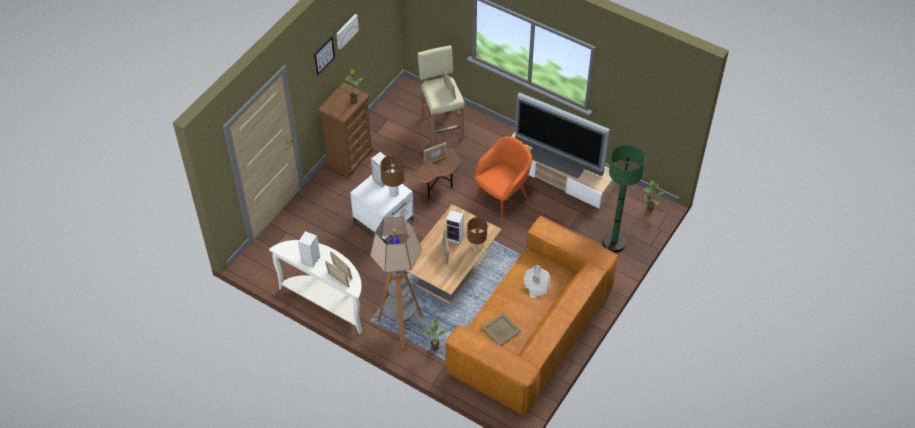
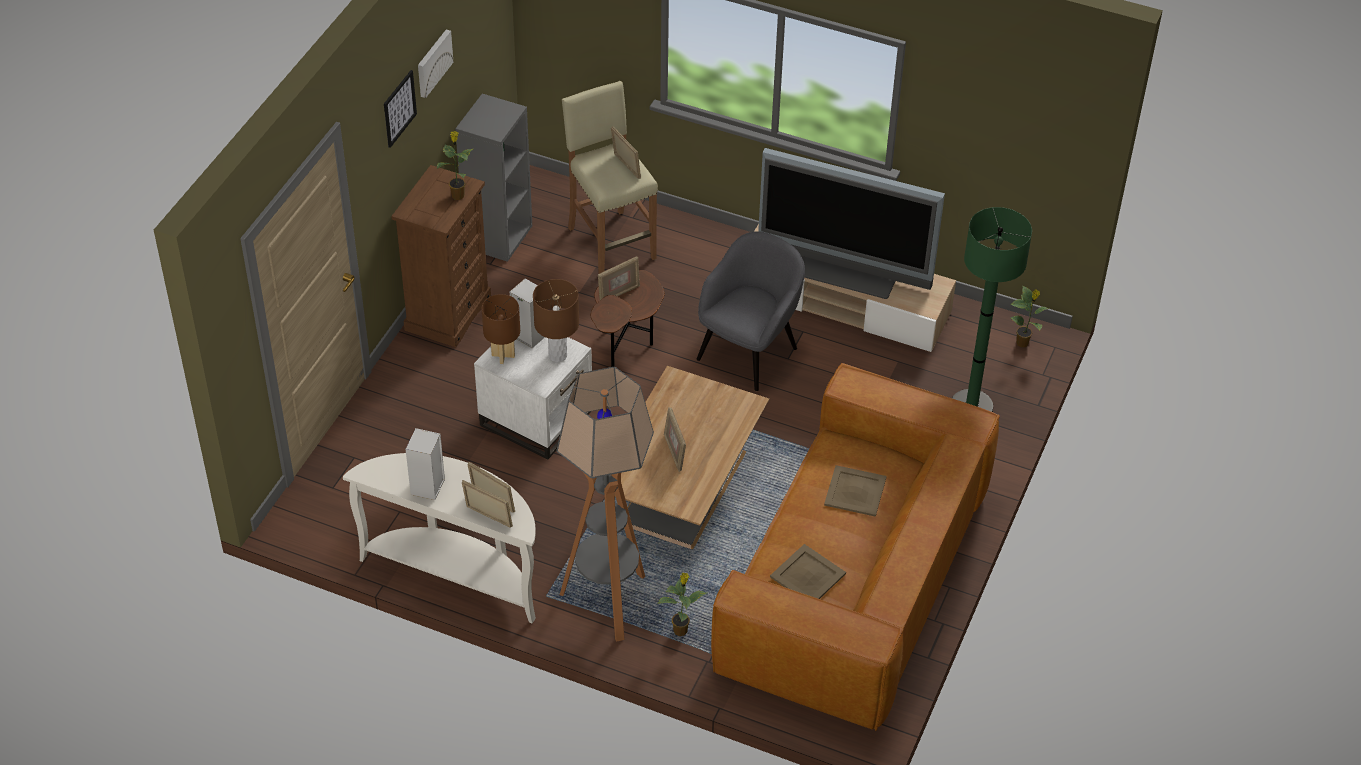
camera: 10 degrees left, 5 degrees down
(383, 117) = (498, 236): none -> grey bookcase
(455, 237) = (687, 422): speaker -> none
(477, 247) = (731, 436): brown table lamp -> brown table lamp (503, 355)
(502, 197) = (748, 352): orange armchair -> grey armchair
(536, 286) = (855, 492): newspaper -> beige tray

